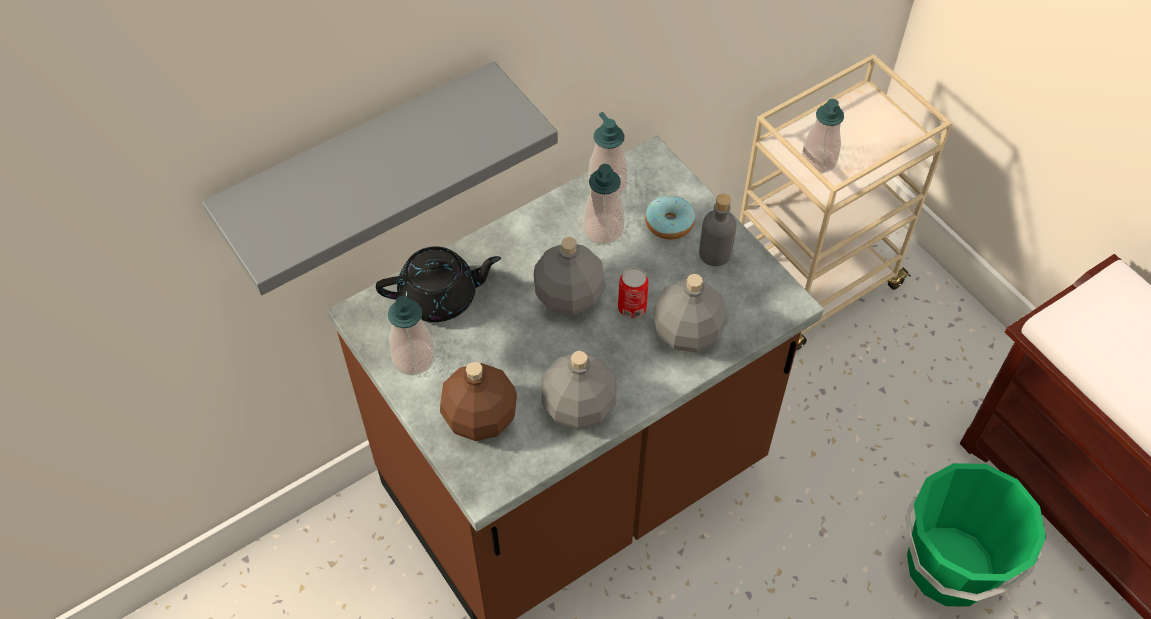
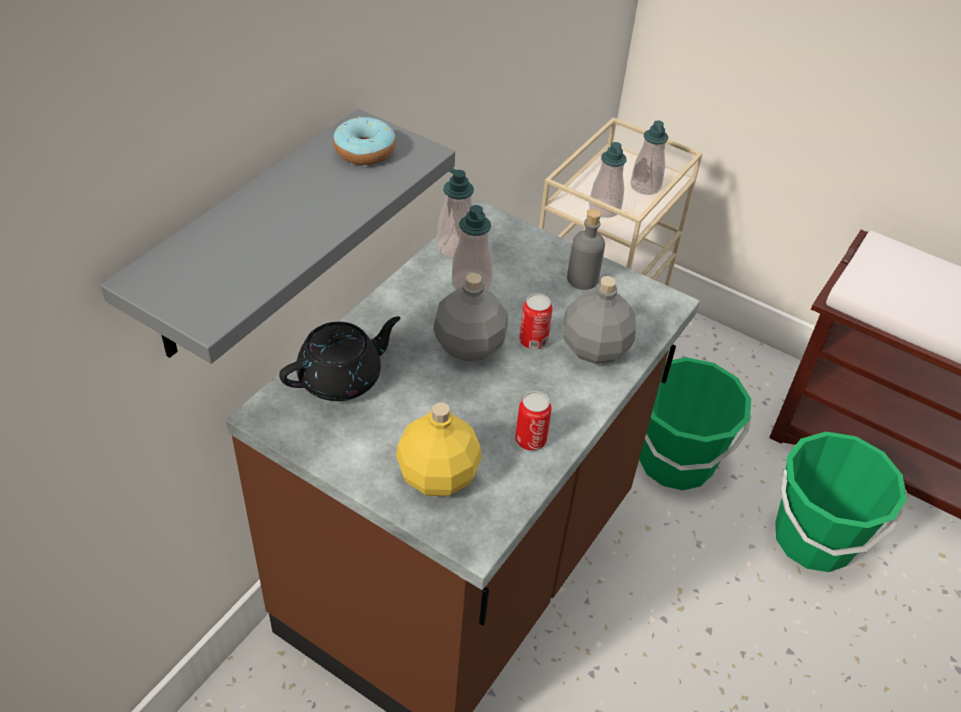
camera: 25 degrees left, 10 degrees down
(414, 358) = (341, 440): soap dispenser -> soap dispenser (645, 186)
(479, 418) = (437, 477): brown bottle -> yellow bottle
(578, 408) = (530, 440): grey bottle -> can
(669, 223) = (528, 265): donut -> donut (364, 151)
(841, 438) = (675, 461): none -> green bucket

